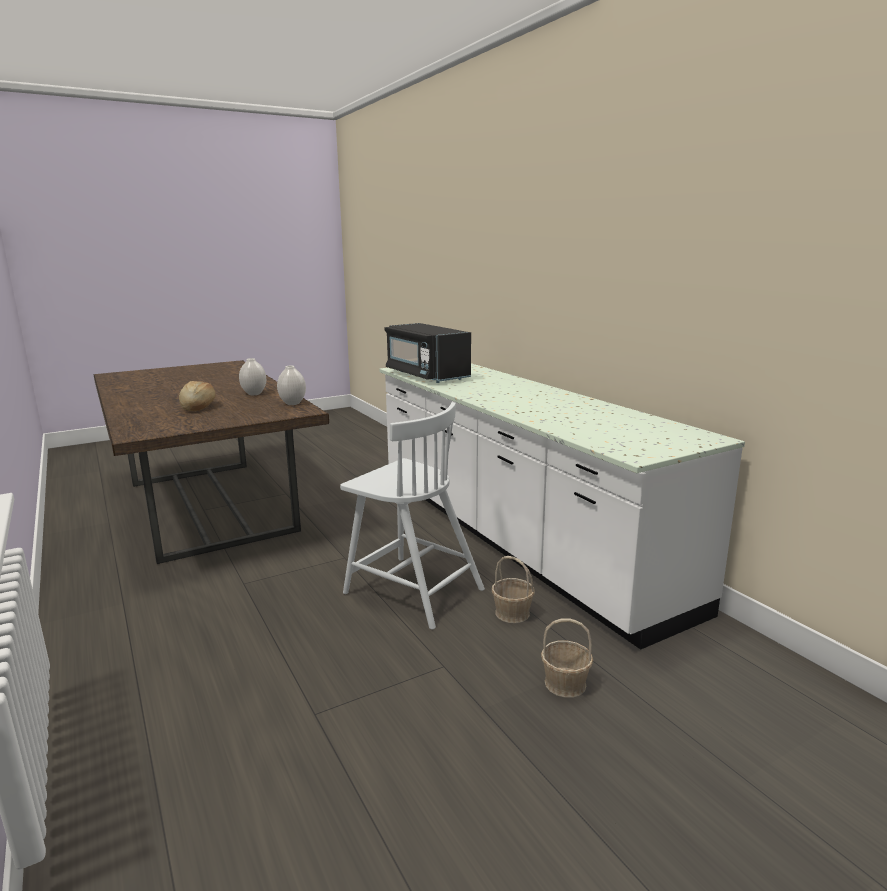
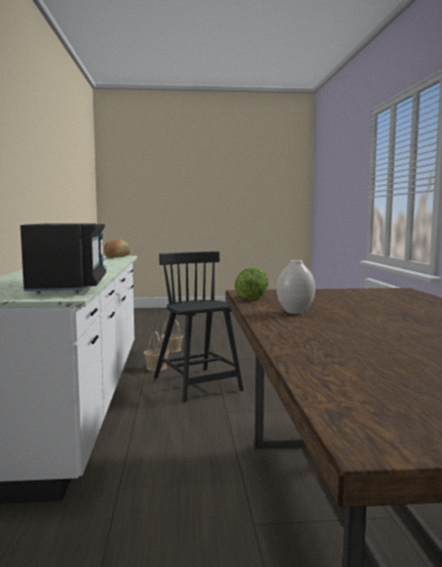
camera: 155 degrees left, 10 degrees down
(198, 407) = (363, 304): bread -> bread (117, 257)
(293, 403) = (251, 298): white vase -> lettuce
(411, 590) = (197, 385): white chair -> black chair

